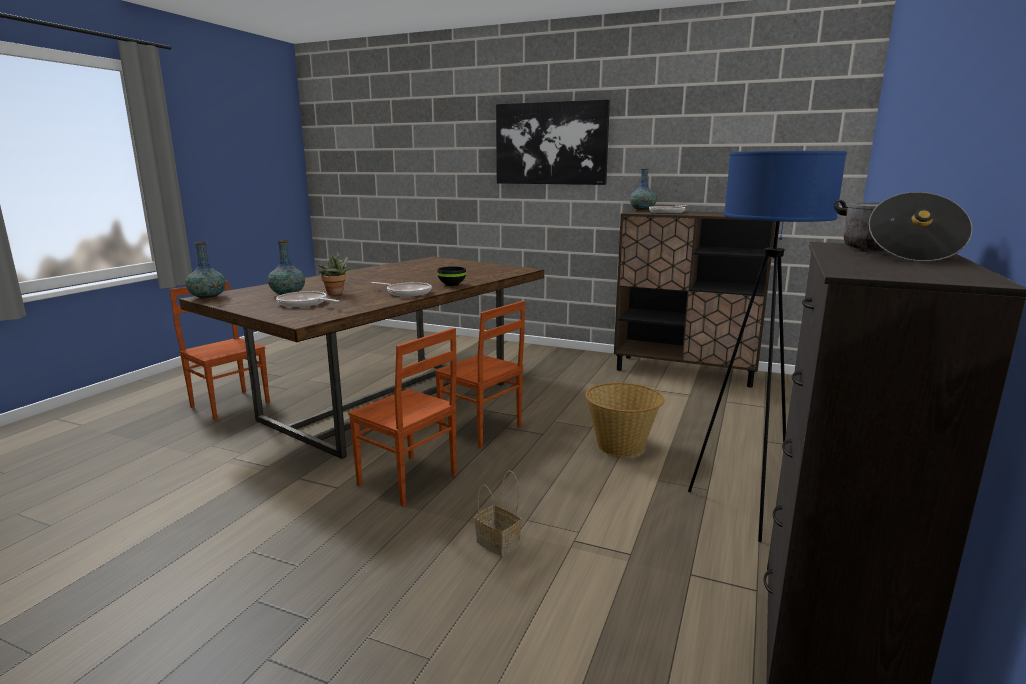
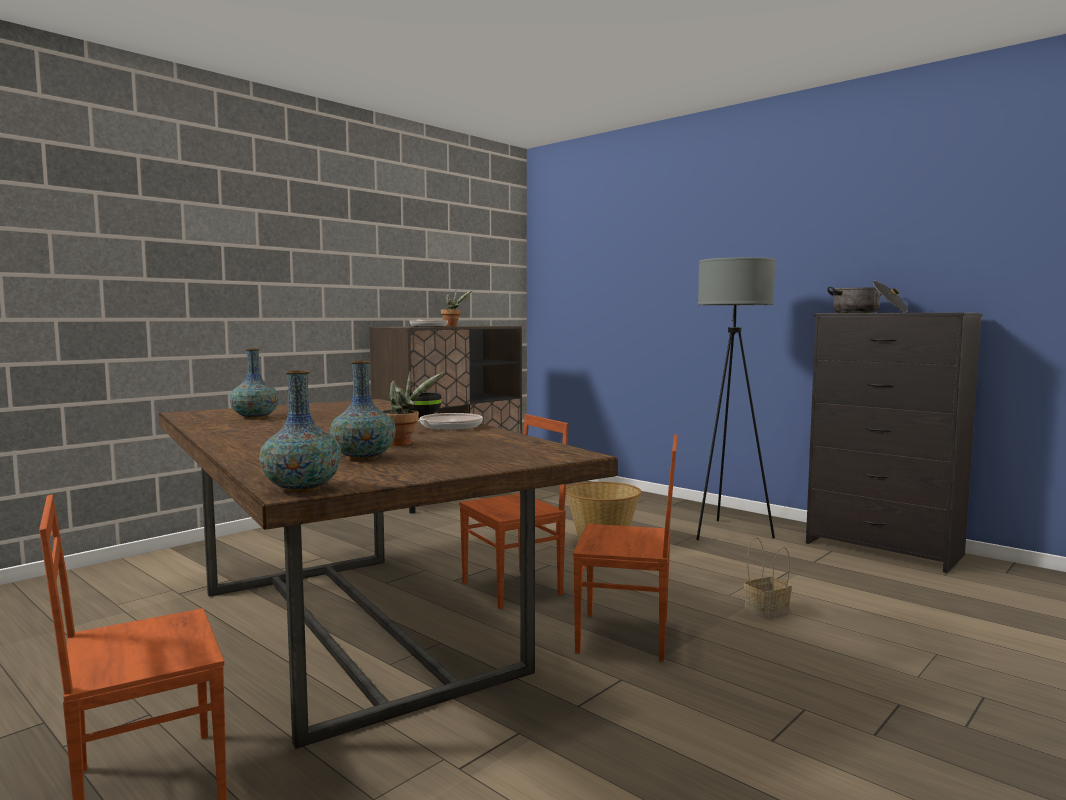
camera: 70 degrees left, 10 degrees down
(304, 303) = (456, 453): frying pan -> none
(407, 481) = (625, 637): brown chair -> brown chair turned 45 degrees clockwise
(551, 143) = (265, 242): picture -> none
(642, 210) = (388, 326): vase -> vase (255, 417)
(705, 213) = (452, 326): none -> potted plant
(742, 508) = (728, 533): blue floor lamp -> grey floor lamp

